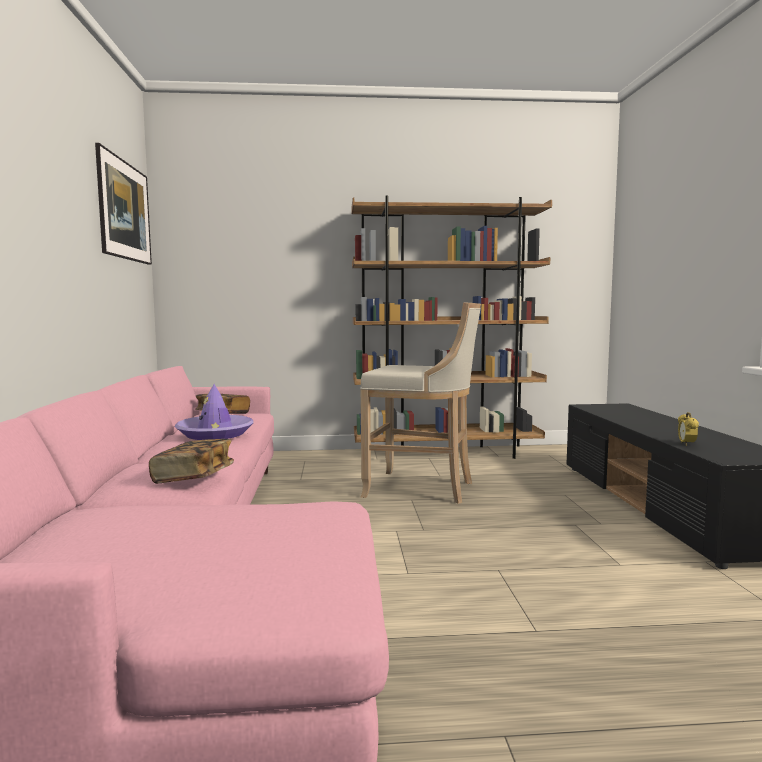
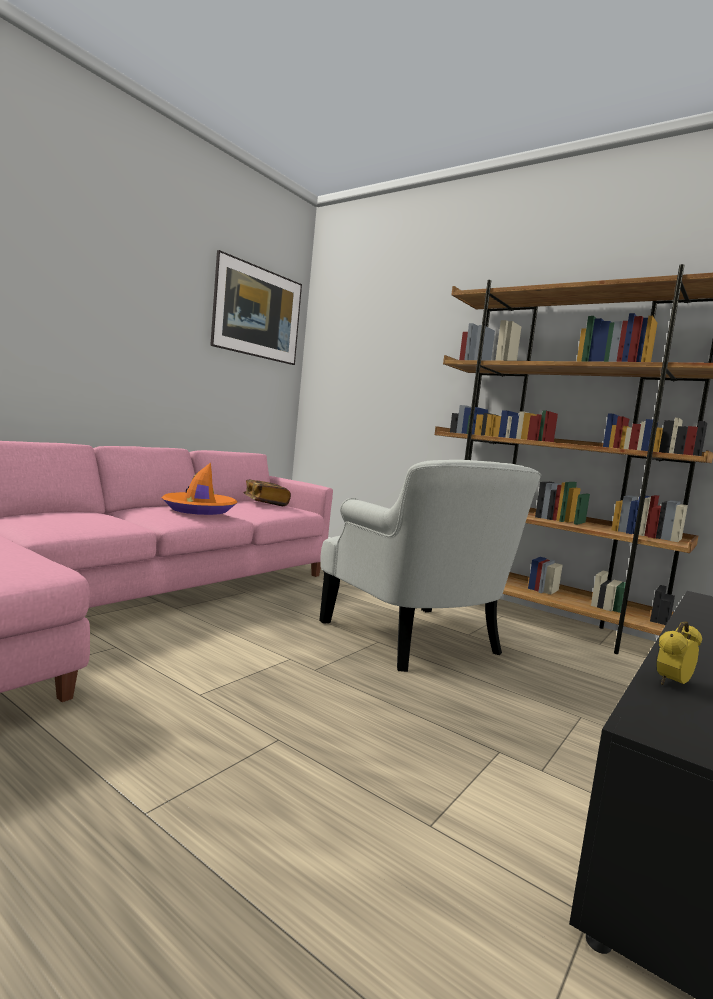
camera: 40 degrees right, 0 degrees up
(194, 477) = (63, 524): book -> none
(215, 434) = (199, 510): purple hat -> orange hat
(423, 489) = (415, 638): beige stool -> white armchair

